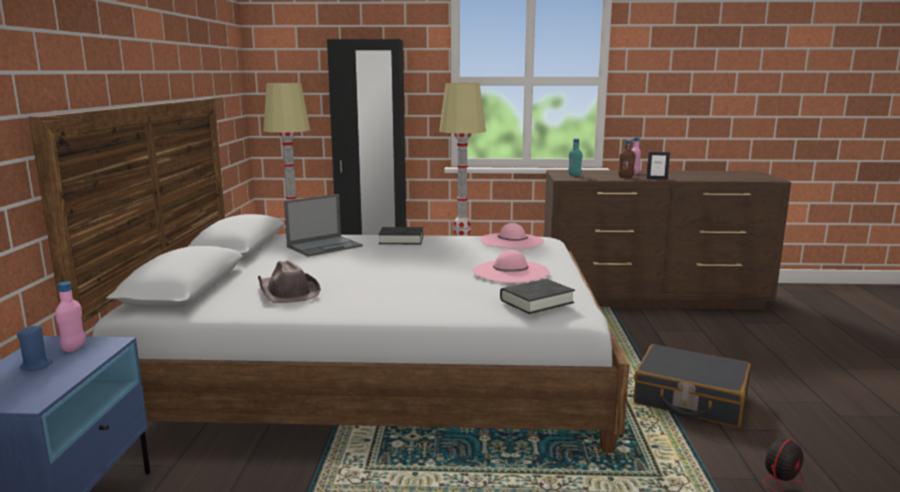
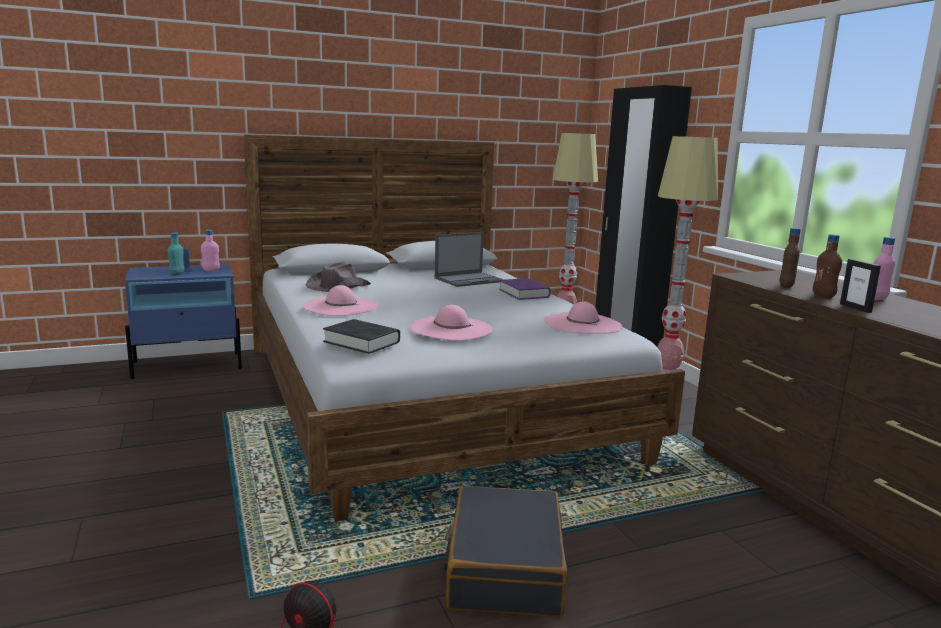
camera: 65 degrees right, 0 degrees up
(325, 246) = (469, 280): laptop -> laptop turned 60 degrees counterclockwise
(387, 298) = (340, 306): none -> pink hat
(401, 240) = (524, 293): black book -> purple book
(574, 175) = (772, 278): turquoise bottle -> turquoise bottle (177, 274)
(597, 177) = (786, 286): none -> brown bottle

